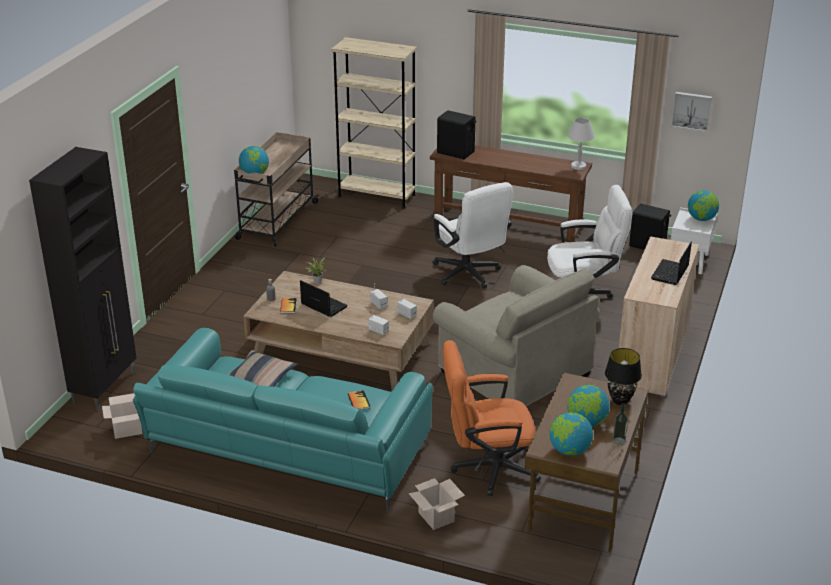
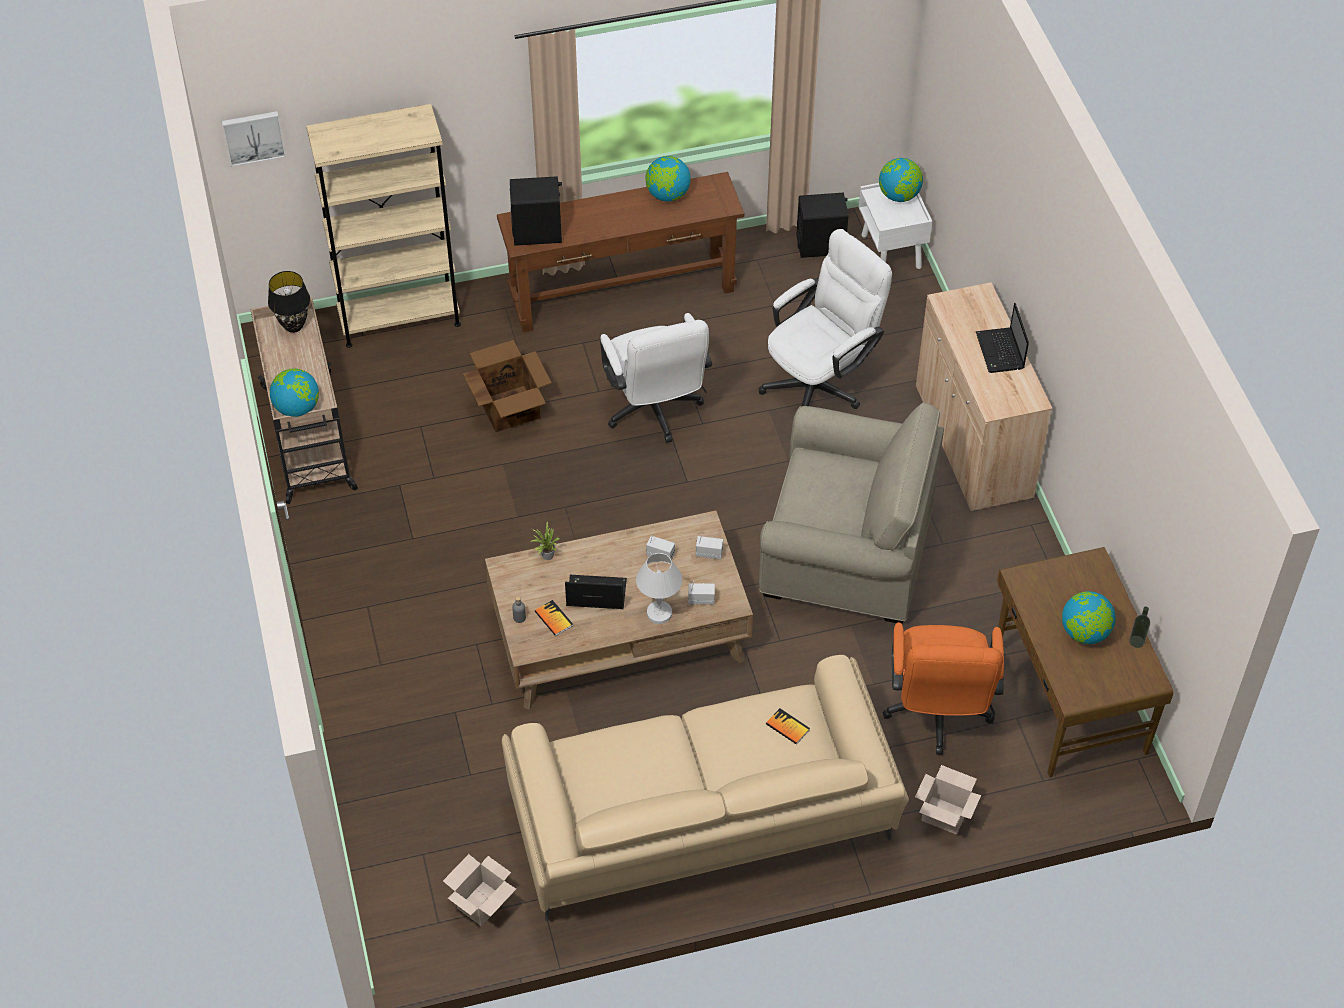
camera: 35 degrees left, 20 degrees up
(105, 387) = (384, 856): black cabinet -> none
(261, 377) = (641, 755): pillow -> none
(286, 452) = (701, 823): turquoise sofa -> beige sofa
(392, 246) = (510, 408): none -> cardboard box
(469, 275) = (654, 412): white office chair -> white office chair turned 45 degrees clockwise
(487, 468) = (937, 715): orange office chair -> orange office chair turned 45 degrees counterclockwise
(569, 450) = (1101, 684): globe -> globe (667, 195)
(578, 166) = (716, 186): white table lamp -> white table lamp (659, 613)
(620, 401) = (1091, 580): black table lamp -> black table lamp (294, 326)
(691, 110) = (852, 59): picture -> picture (253, 136)

